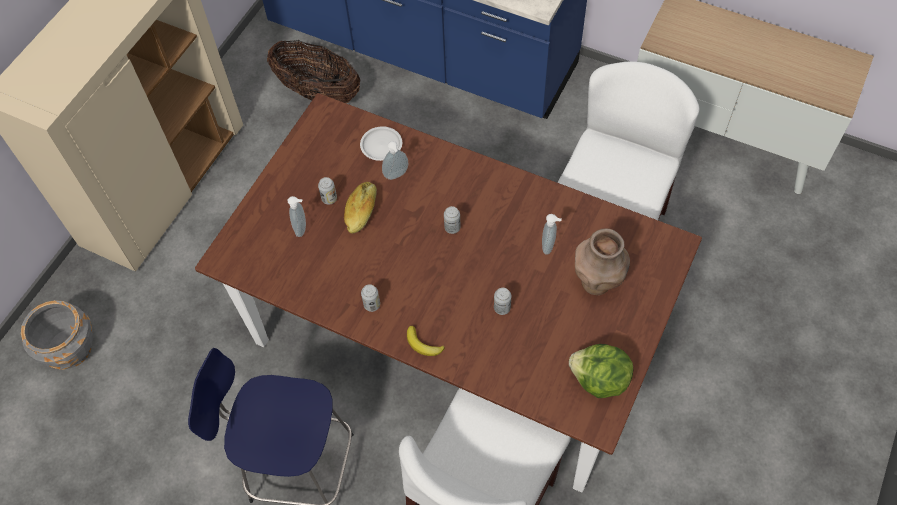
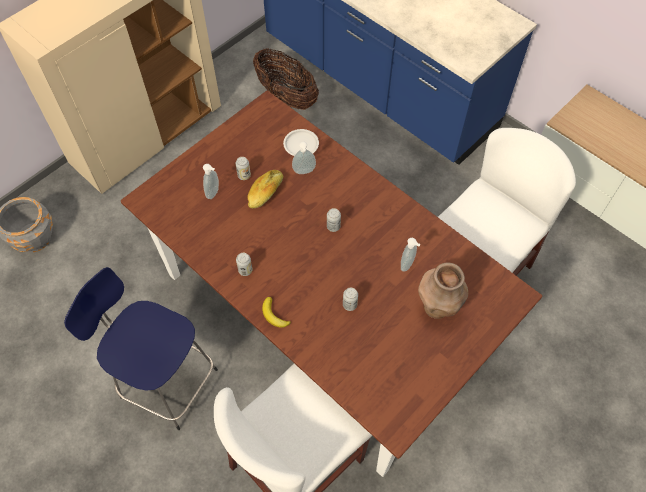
camera: 15 degrees right, 0 degrees up
(599, 380) = (409, 391): lettuce -> none

